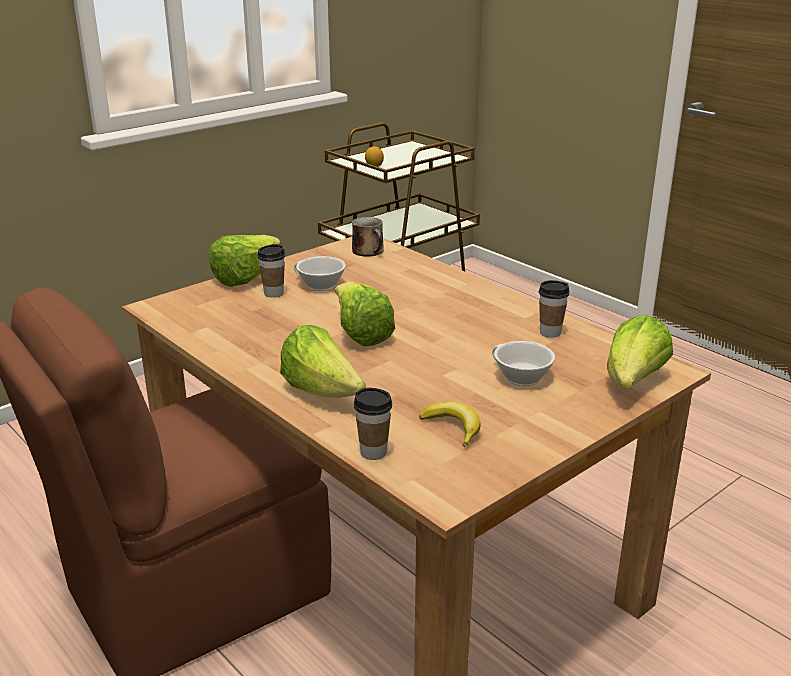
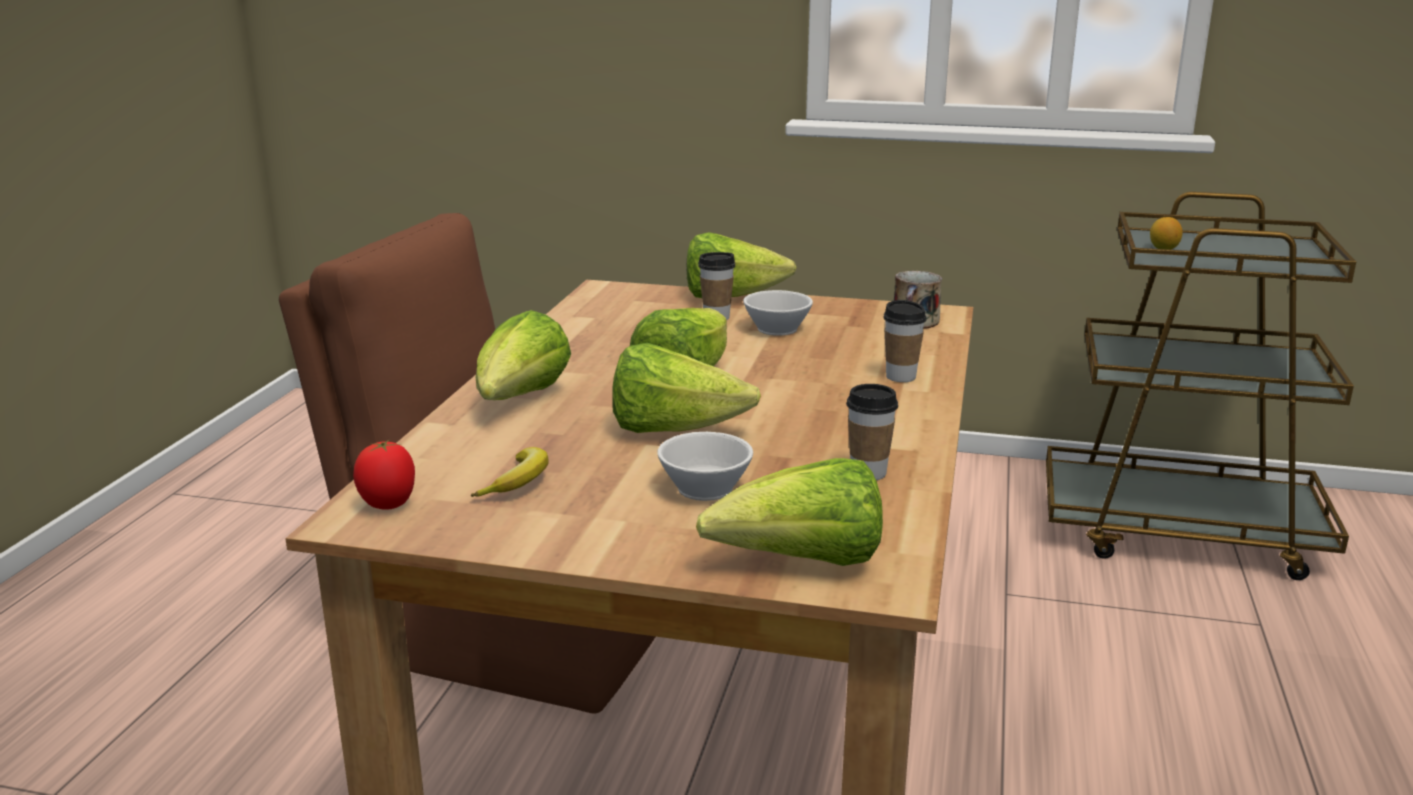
camera: 55 degrees right, 5 degrees down
(373, 452) = (416, 458): cup -> cup (901, 377)
(435, 361) = (674, 430): none -> lettuce
(438, 480) = (389, 505): none -> tomato

